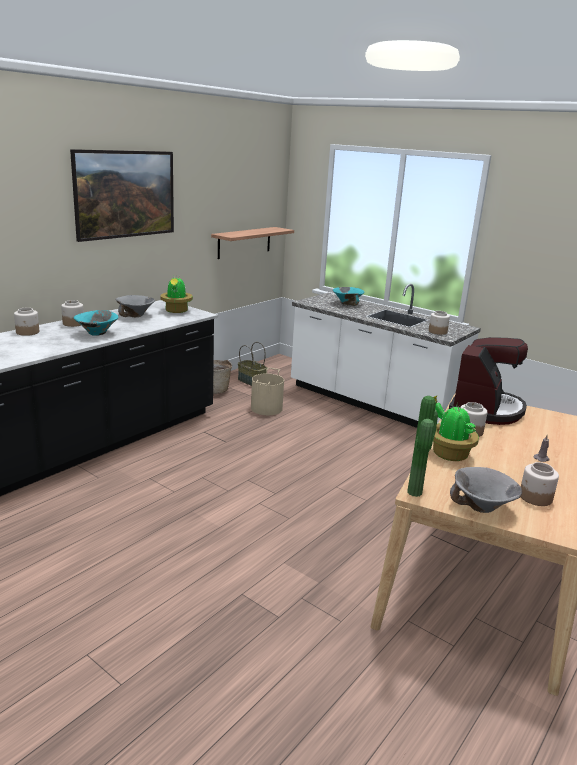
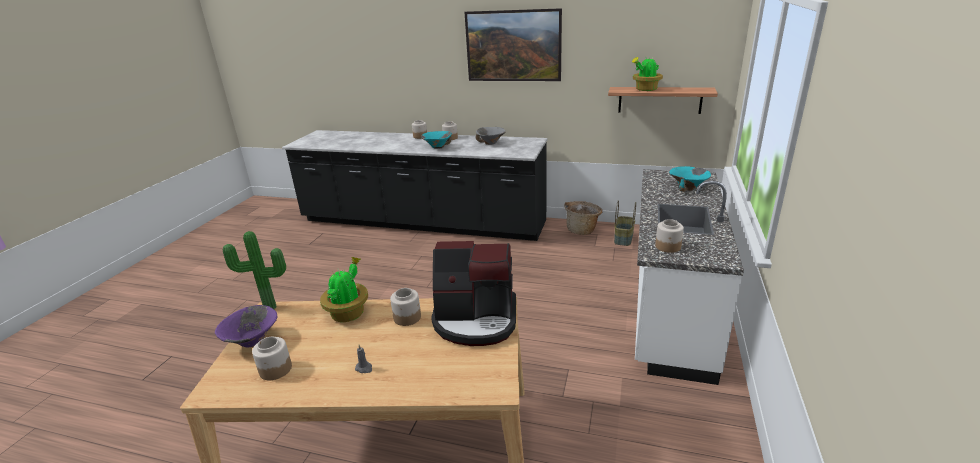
camera: 70 degrees right, 5 degrees up
(176, 311) = (521, 147): potted plant -> potted plant (645, 89)
(267, 408) = (578, 261): beige bucket -> none
(482, 507) = (252, 341): grey bowl -> purple bowl

